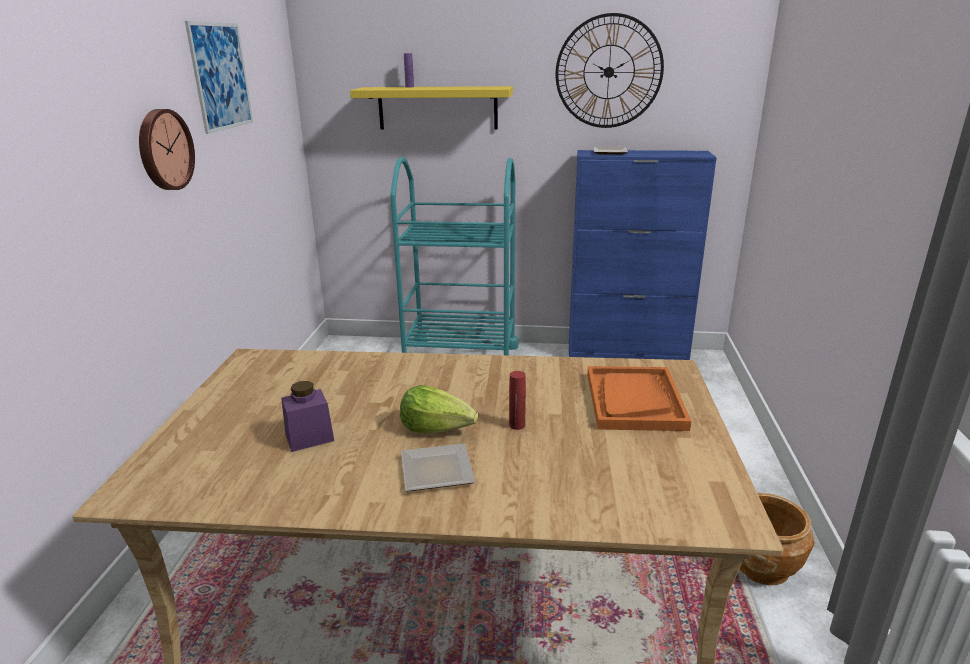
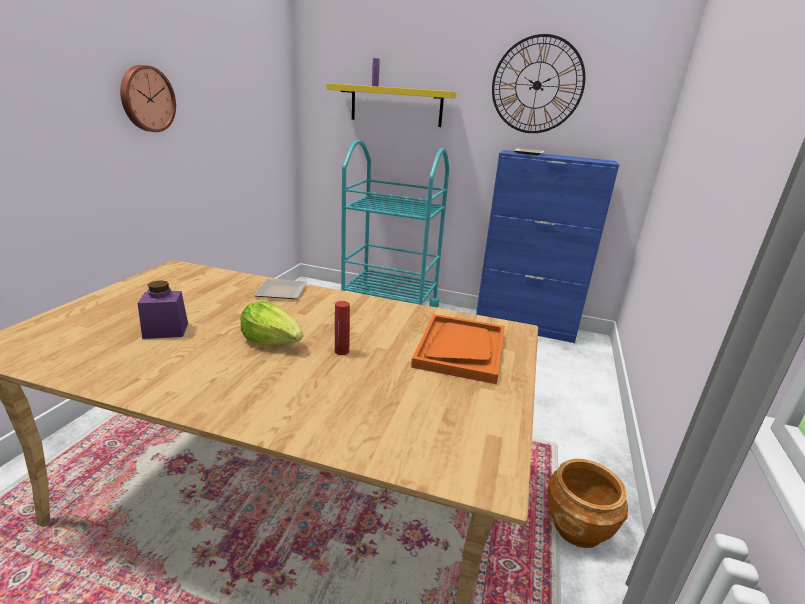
camera: 10 degrees right, 0 degrees up
(221, 76) = (215, 55): picture -> none
(439, 472) = (245, 377): plate -> plate (282, 292)

